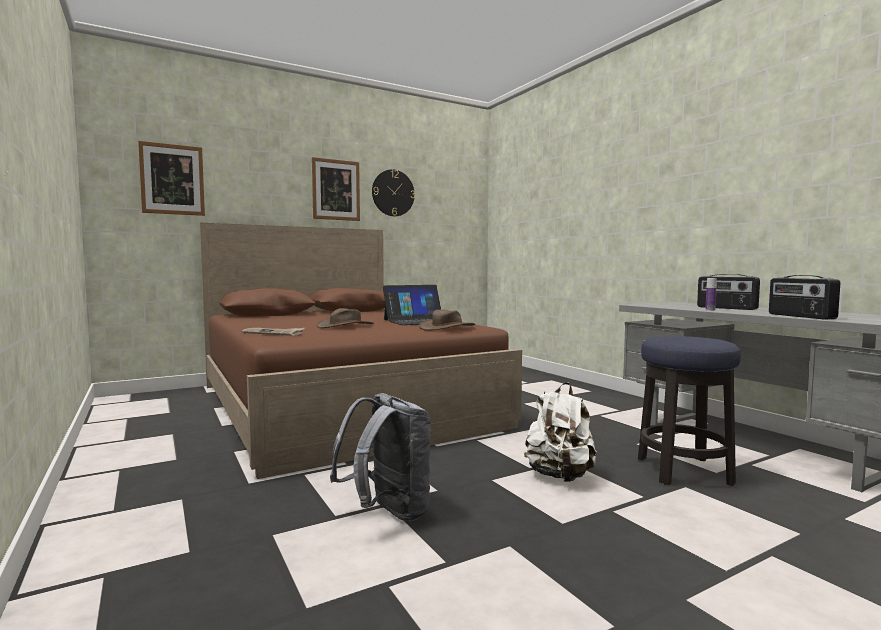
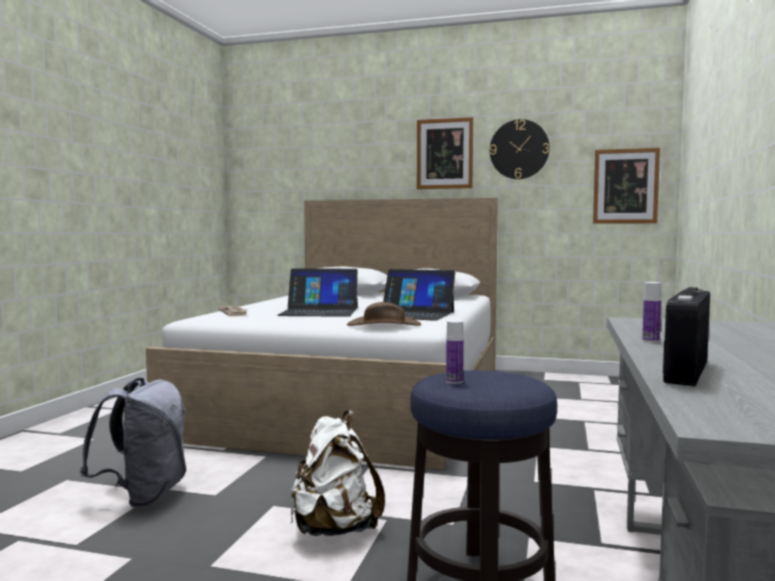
camera: 45 degrees right, 0 degrees up
(172, 179) = (288, 161): picture -> picture (625, 186)
(341, 404) = (358, 398): brown bed -> white bed
(345, 326) = (319, 312): brown hat -> laptop
(687, 341) = (454, 381): none -> bottle
(726, 308) = (723, 342): radio -> none

